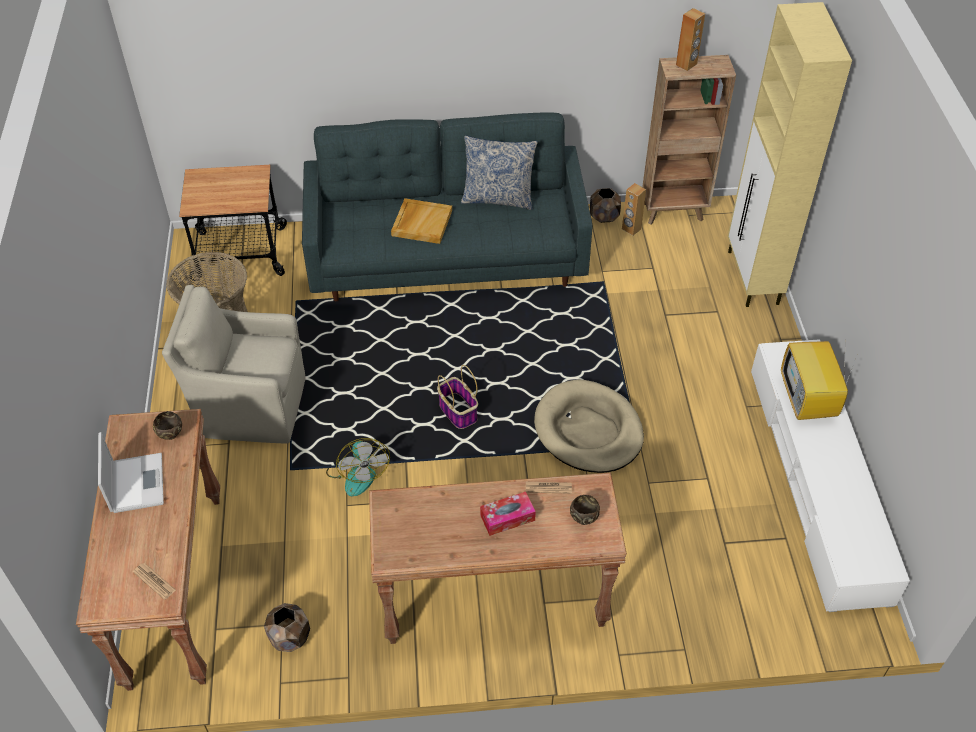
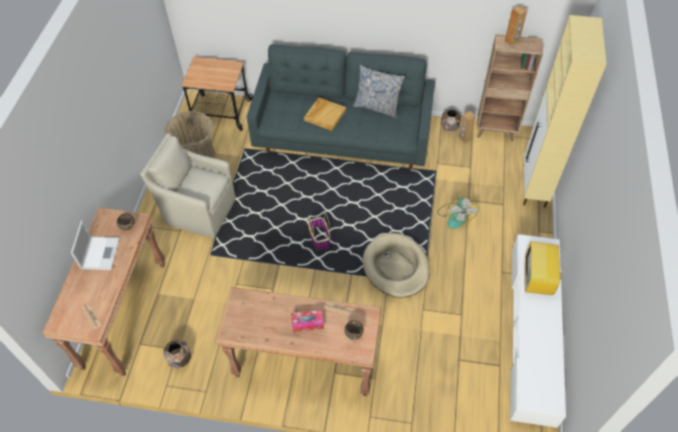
camera: 15 degrees right, 5 degrees up
(357, 473) = (248, 265): fan -> fan (455, 216)

